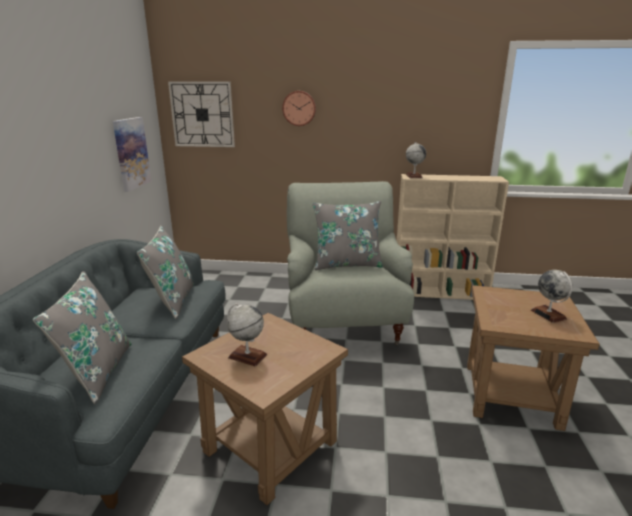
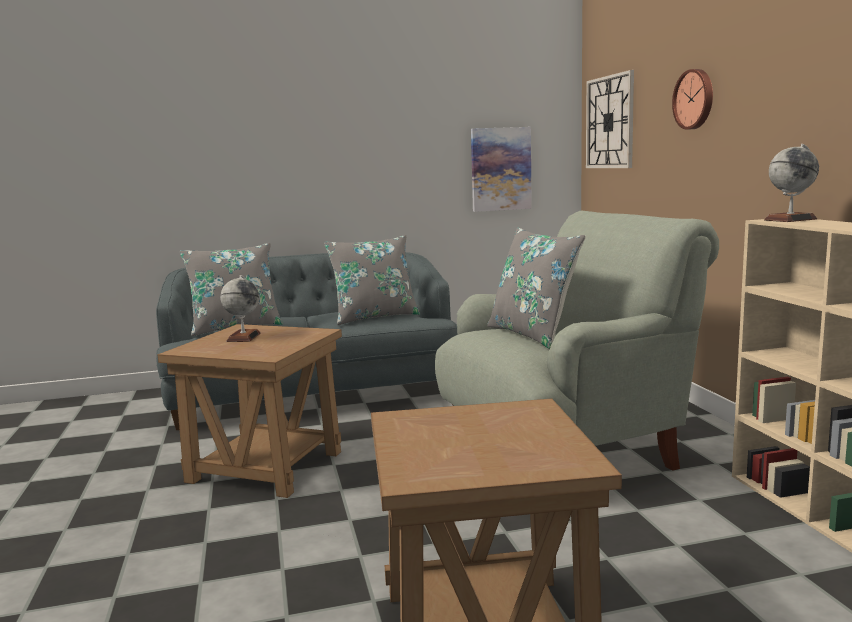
camera: 70 degrees right, 10 degrees down
(548, 314) = (478, 454): globe -> none

